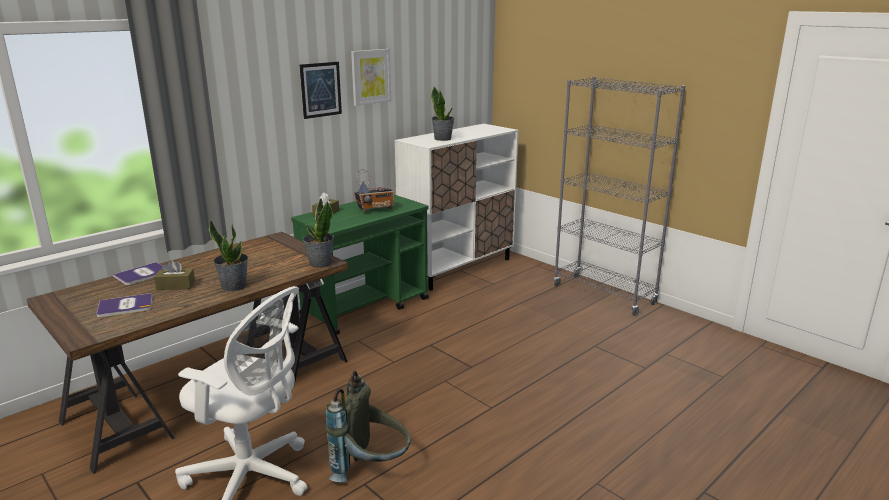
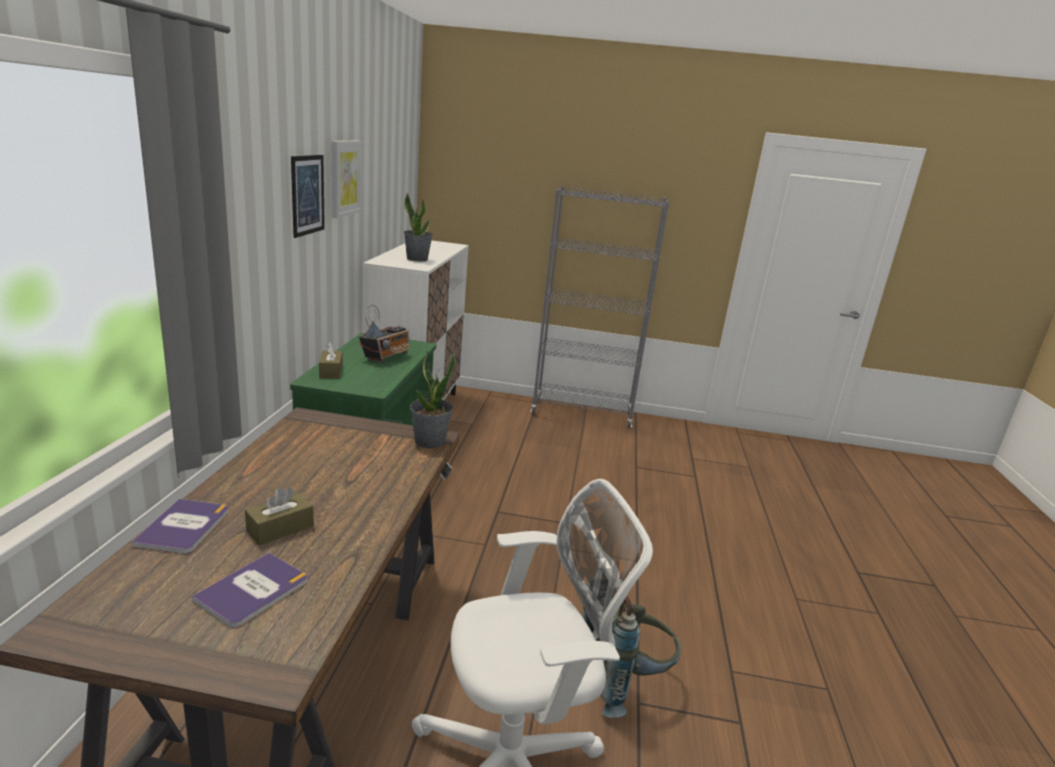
camera: 40 degrees left, 0 degrees up
(234, 286) = (373, 503): potted plant -> none

